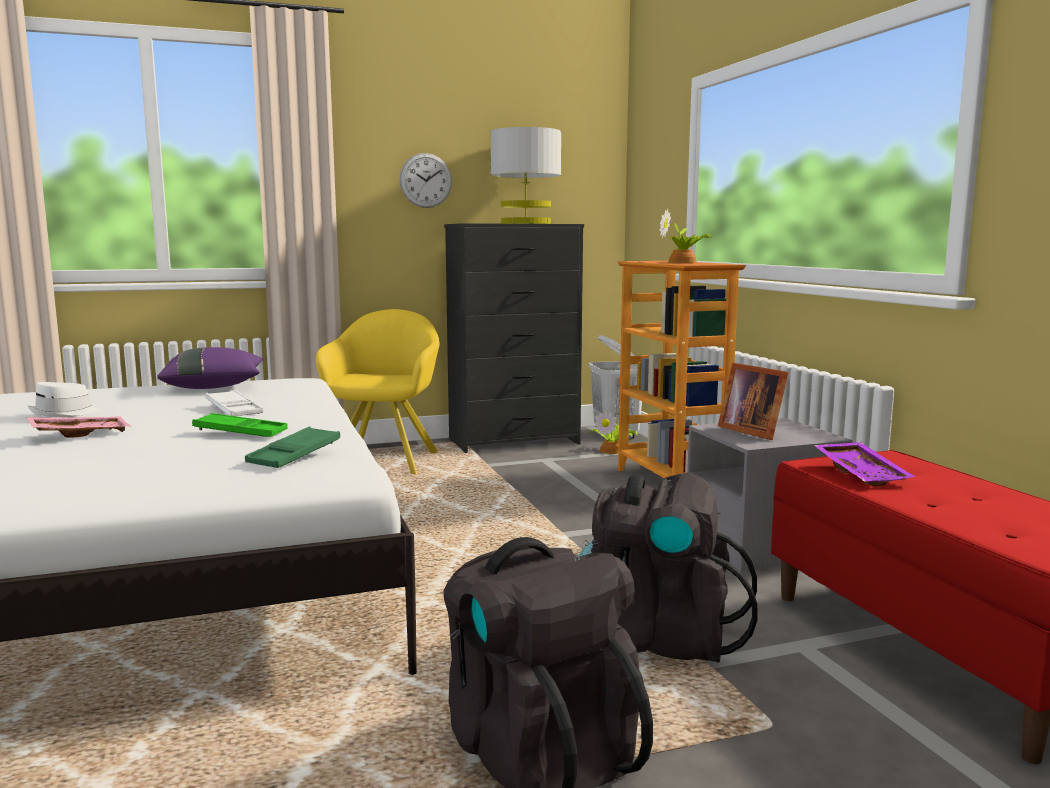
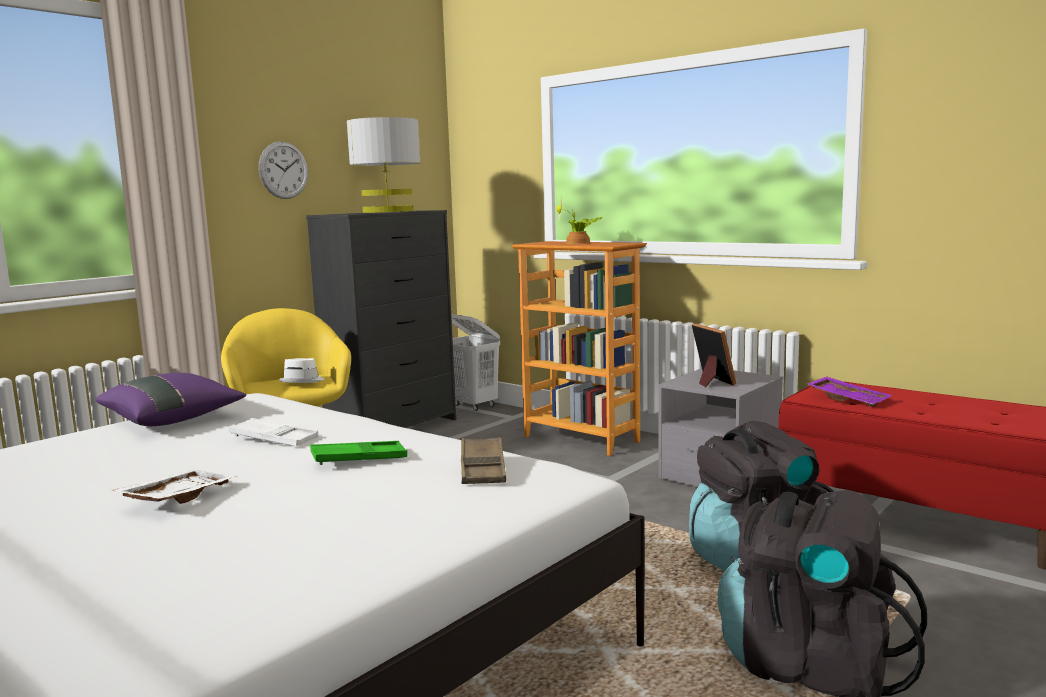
camera: 30 degrees left, 0 degrees up
(65, 414) = (76, 481): white hat -> white hat (303, 381)
(80, 434) = (177, 498): pink tray -> white tray
(295, 455) = (482, 468): green tray -> brown tray
(613, 450) = (493, 420): potted plant -> none
(751, 431) = (710, 381): picture frame -> picture frame turned 135 degrees counterclockwise

